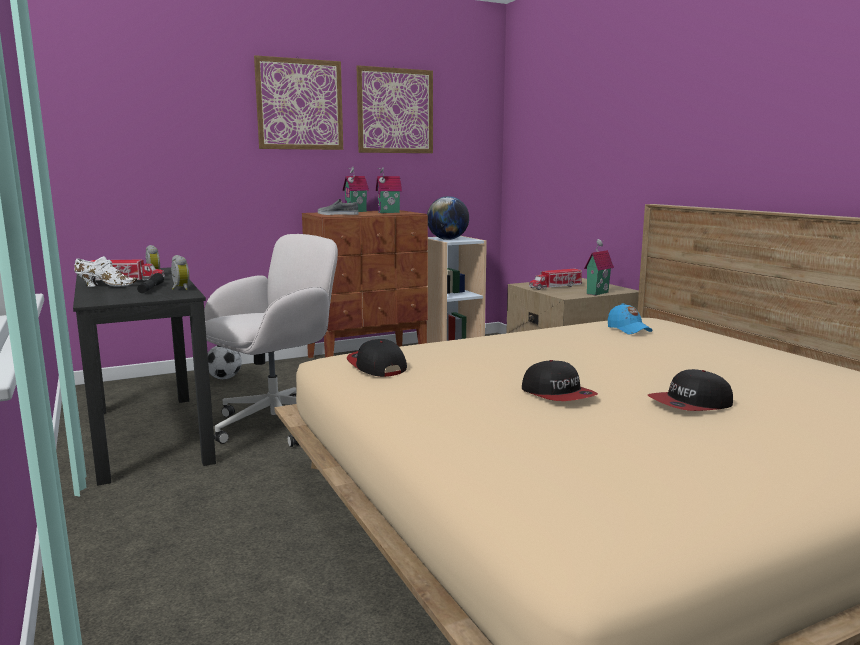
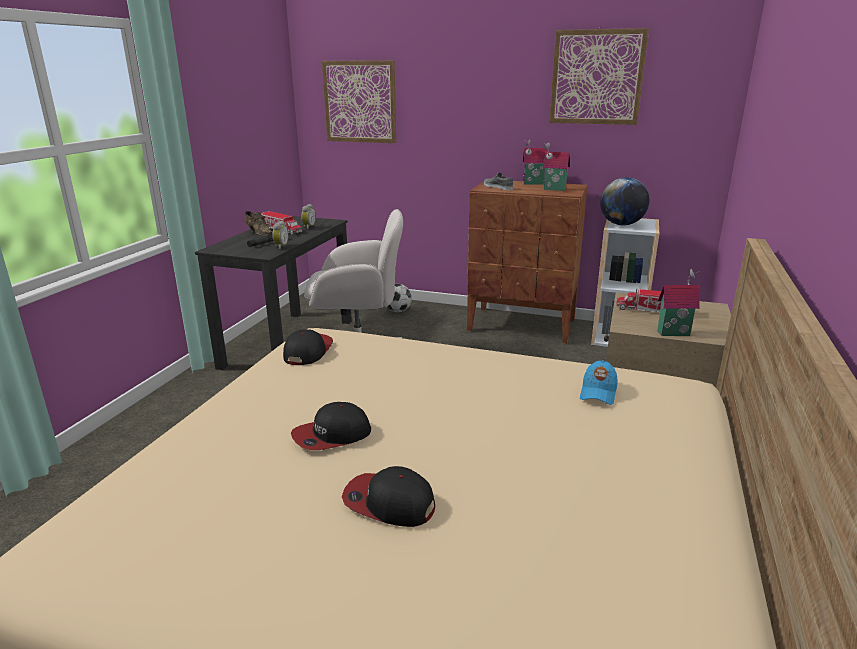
camera: 45 degrees right, 10 degrees up
(104, 286) = (259, 233): white shoe -> brown shoe
(299, 103) = (494, 73): picture -> picture (360, 101)
(558, 394) = (332, 435): cap -> cap turned 45 degrees clockwise

